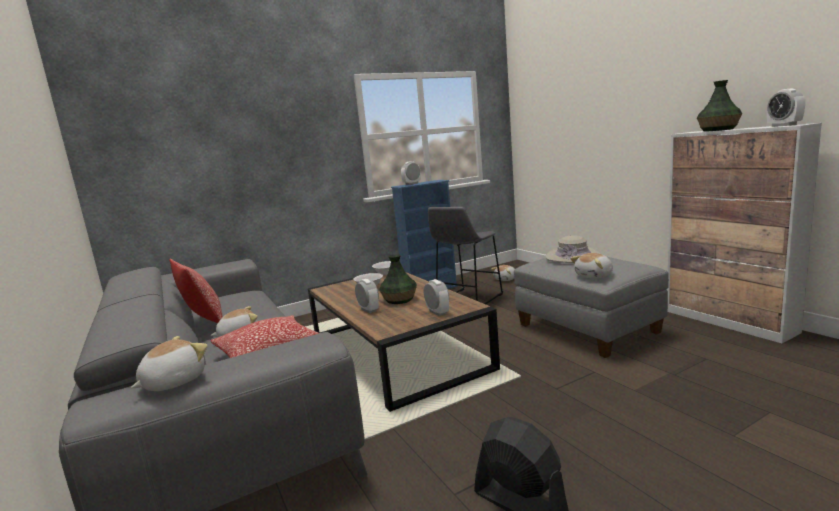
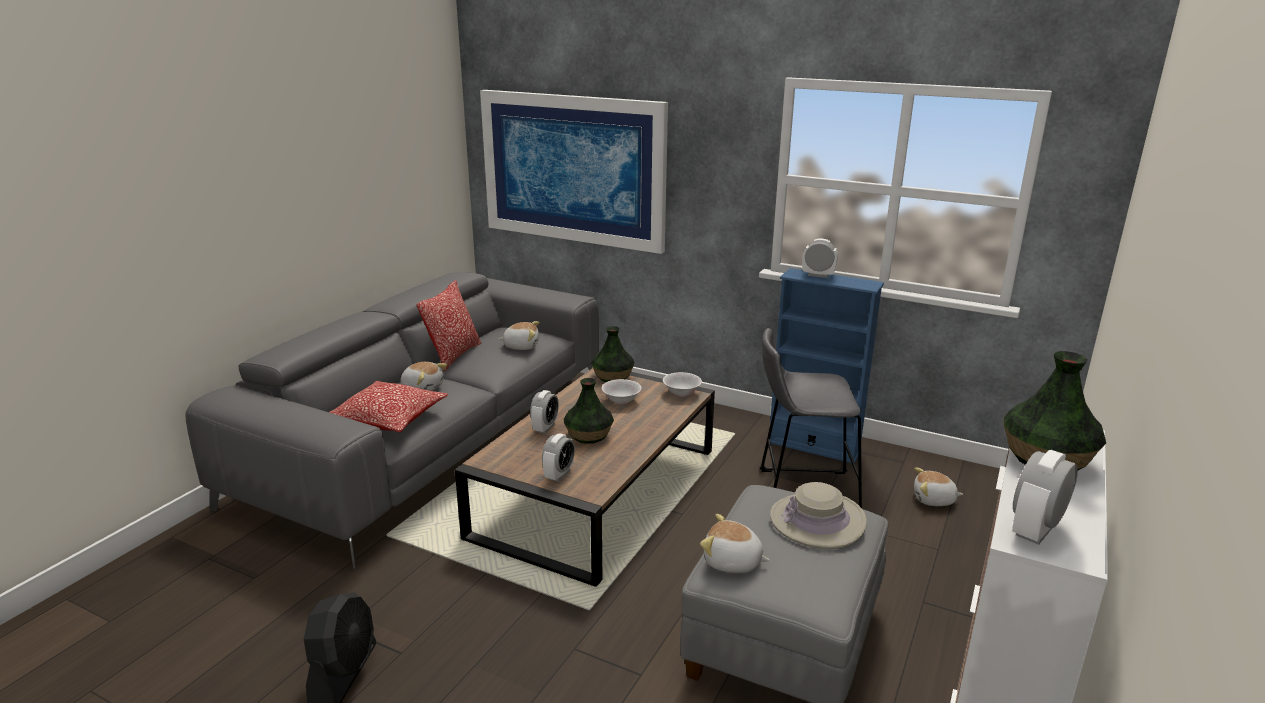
camera: 55 degrees right, 10 degrees up
(173, 382) = (256, 405): plush toy -> plush toy (521, 346)
(202, 162) = (573, 169): none -> picture
(334, 286) = (612, 377): none -> vase

